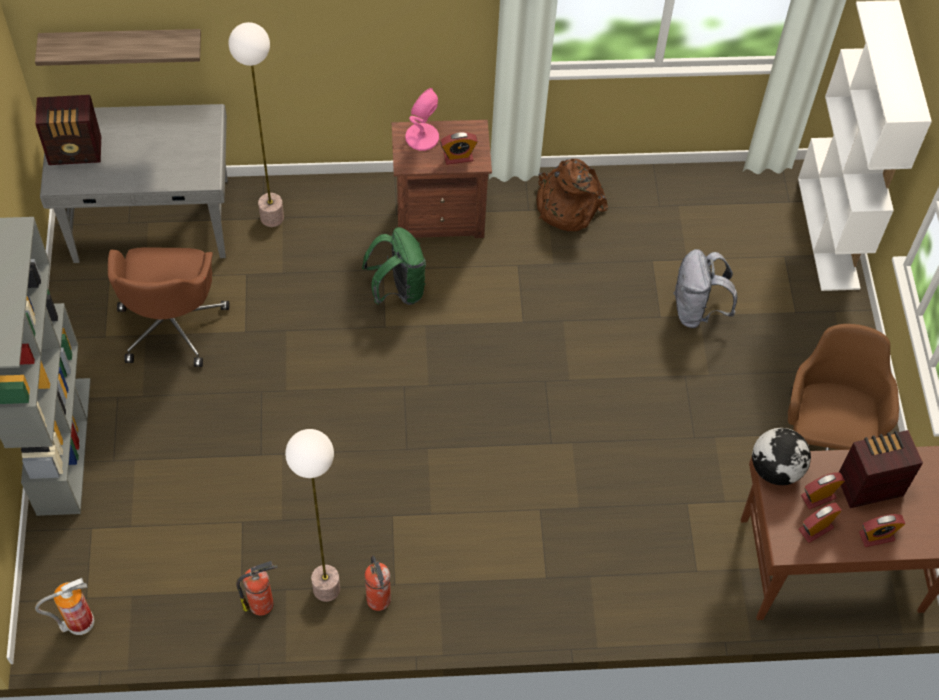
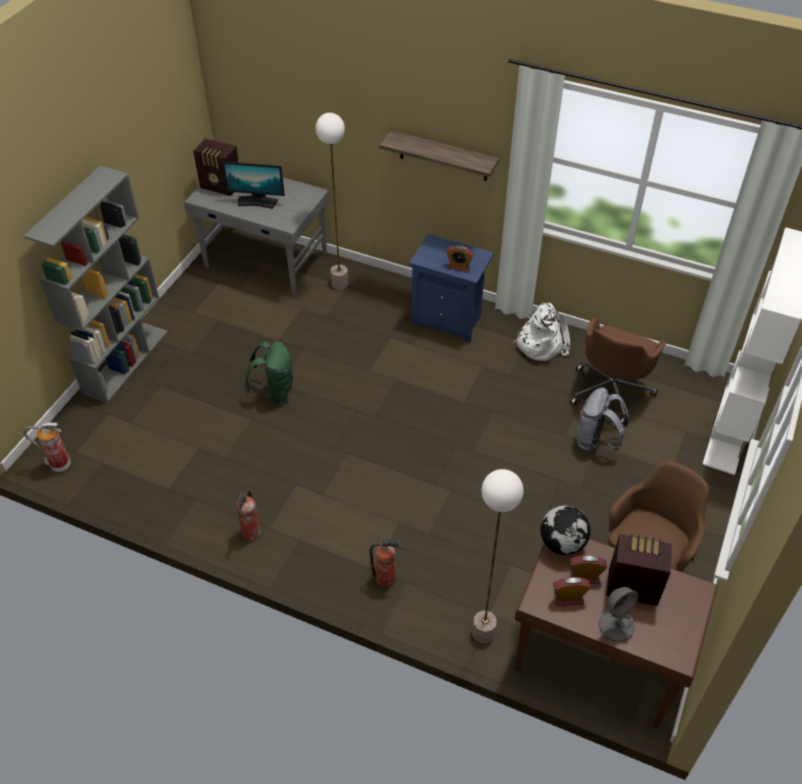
camera: 30 degrees right, 10 degrees down
(122, 45) = (269, 122): shelf -> shelf (443, 156)
(142, 158) = (257, 202): none -> monitor
(171, 323) = (237, 319): brown office chair -> brown office chair (611, 390)
(262, 603) = (176, 502): fire extinguisher -> fire extinguisher (386, 579)
(326, 589) = (222, 511): floor lamp -> floor lamp (483, 633)
(398, 290) = (392, 352): green backpack -> green backpack (274, 392)
(422, 137) = (442, 248): pink table lamp -> none
(440, 215) = (449, 319): brown nightstand -> blue nightstand
(566, 205) = (540, 343): brown backpack -> white backpack
(876, 536) = (616, 625): alarm clock -> grey table lamp

